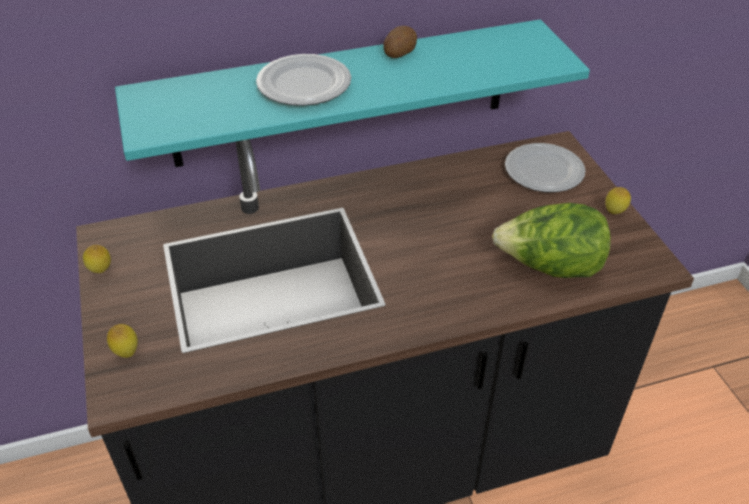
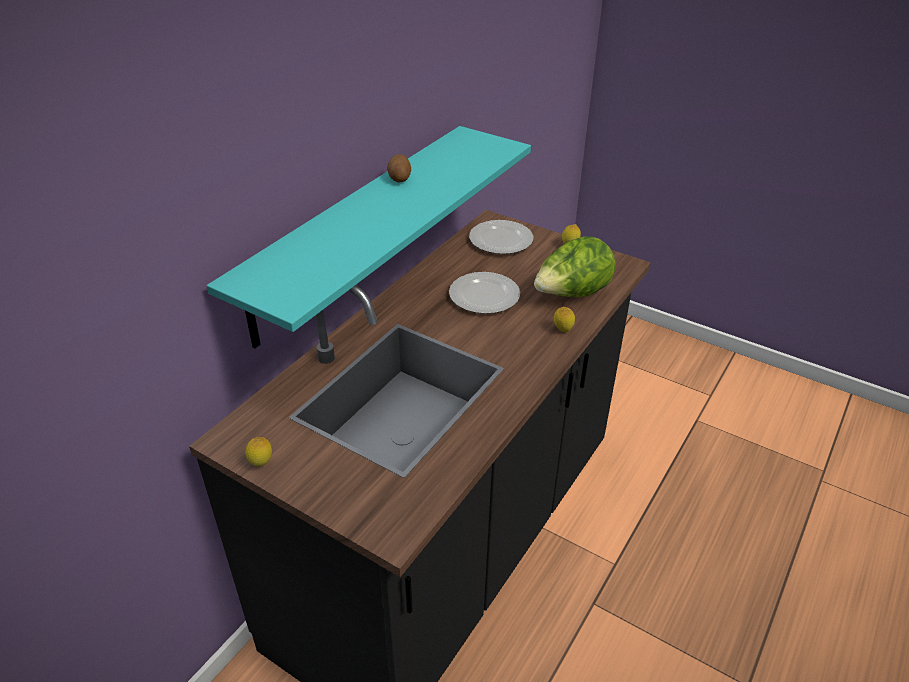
camera: 40 degrees left, 5 degrees down
(126, 353) = (361, 503): lemon -> lemon (562, 331)
(304, 85) = (364, 223): plate -> plate (485, 296)

